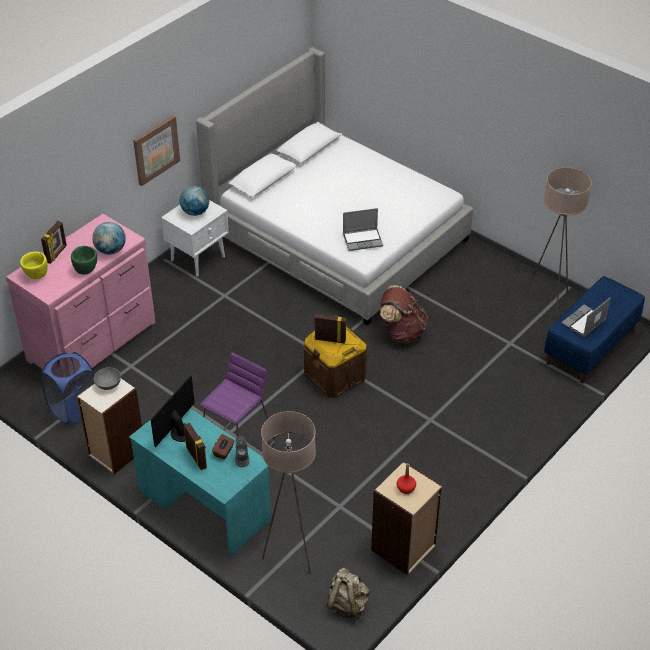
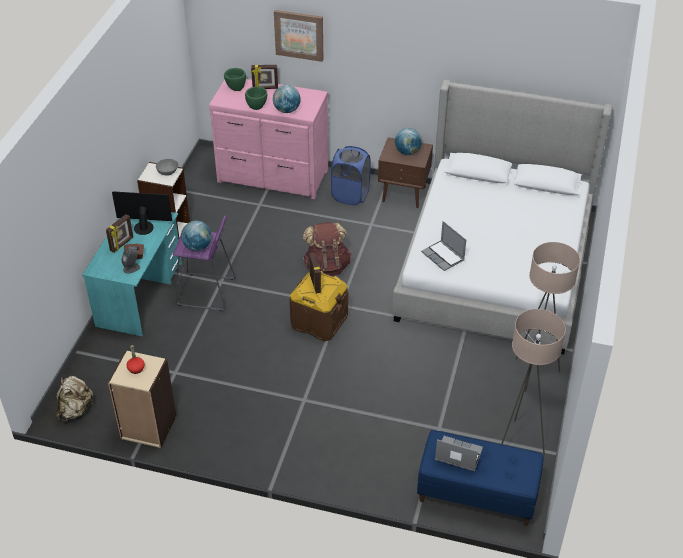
camera: 65 degrees right, 0 degrees up
(36, 276) = (235, 88): yellow bowl -> green bowl
(74, 409) = (199, 194): blue laundry basket -> blue laundry basket (350, 195)
(155, 150) = (397, 78): picture -> picture (299, 35)
(199, 258) = (404, 194): white nightstand -> brown nightstand
(239, 399) = (197, 246): none -> globe
(291, 553) = (113, 360): beige floor lamp -> beige floor lamp (534, 374)
(401, 332) = (401, 347): brown backpack -> brown backpack (327, 266)

